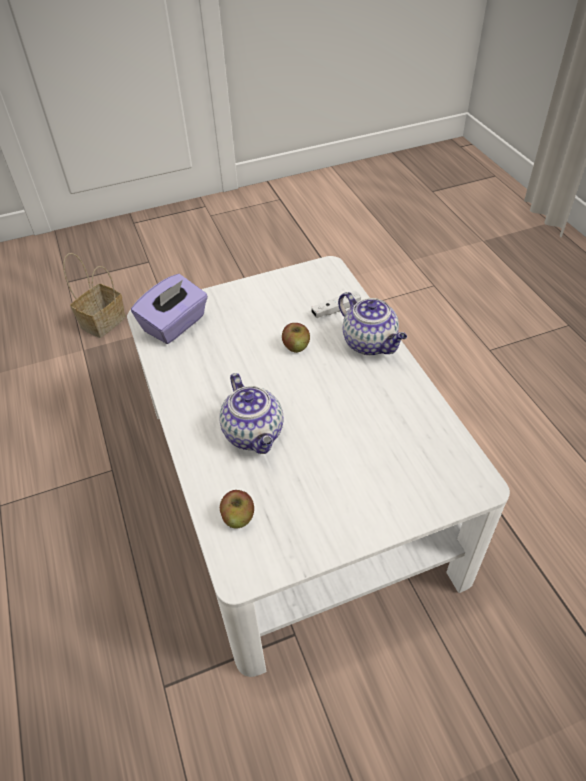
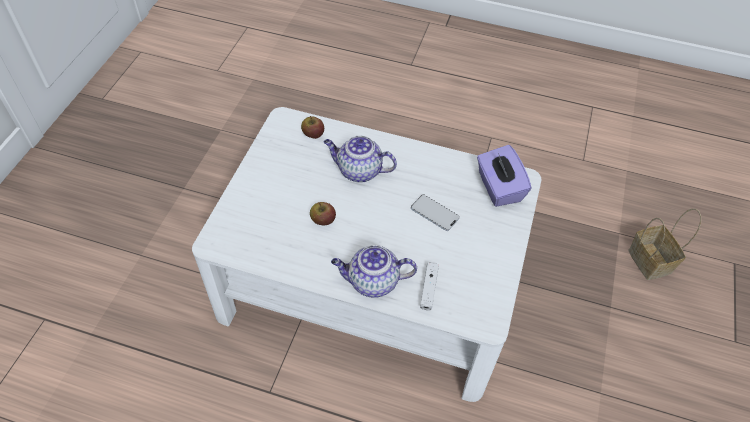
camera: 125 degrees right, 5 degrees up
(251, 348) = (434, 213): none -> phone
(296, 346) = (412, 238): apple -> apple (323, 220)

